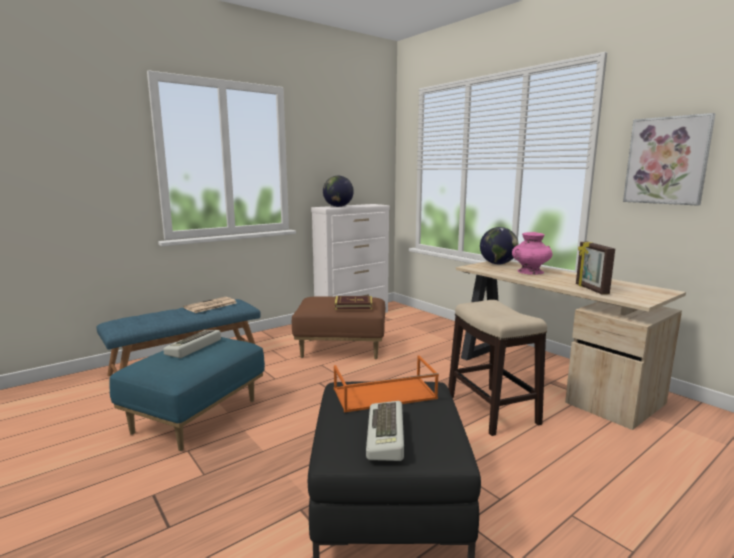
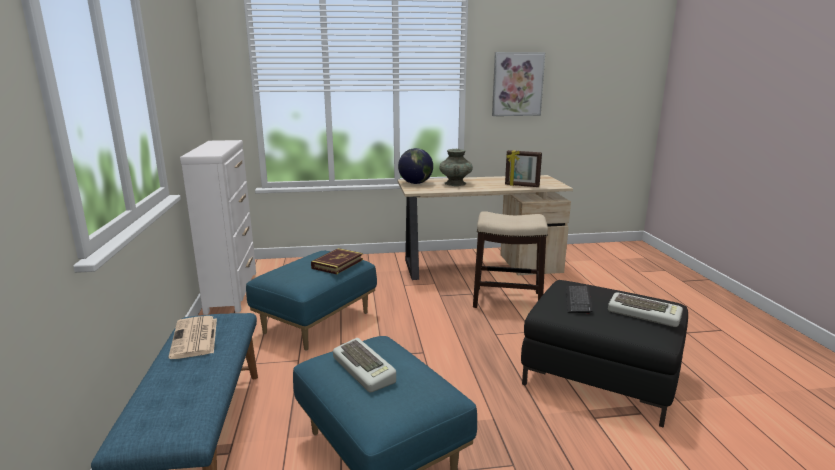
camera: 60 degrees left, 5 degrees up
(338, 206) = (210, 150): globe -> none
(341, 349) = (316, 322): brown ottoman -> blue ottoman
(384, 394) = (578, 300): orange tray -> keyboard
(530, 272) = (455, 183): pink vase -> turquoise vase

